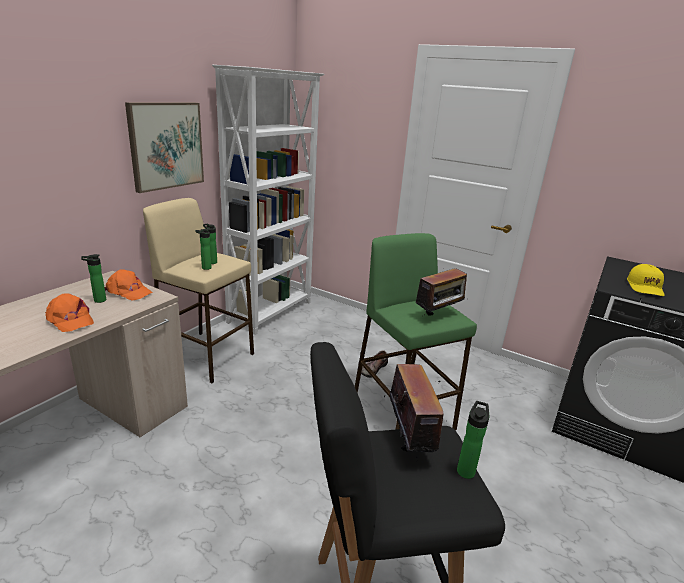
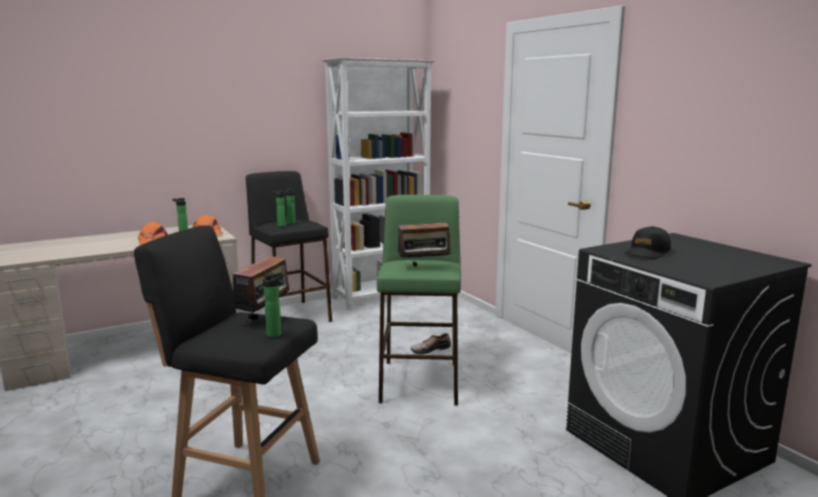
camera: 30 degrees right, 10 degrees down
(166, 145) = (275, 125): picture -> none
(205, 355) = (291, 316): beige stool -> black stool
(645, 287) = (647, 253): yellow cap -> black cap

